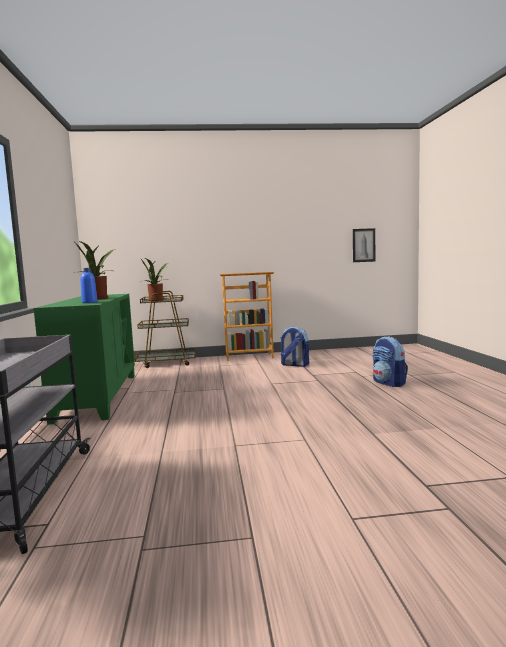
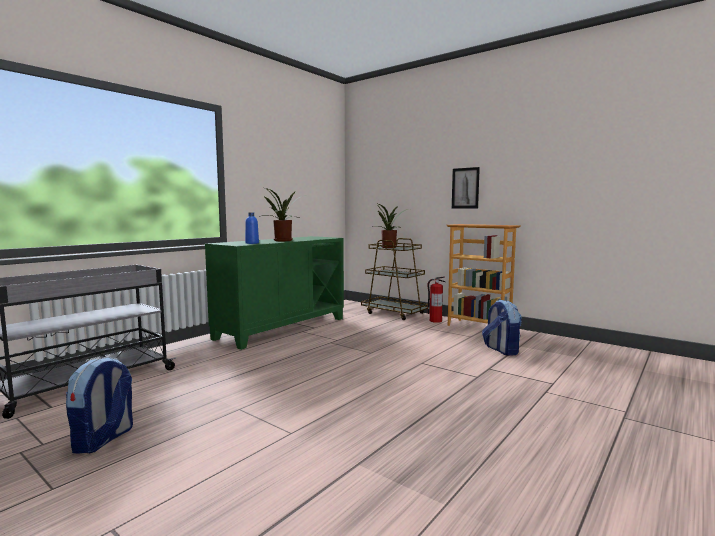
camera: 45 degrees right, 0 degrees up
(211, 360) = (435, 321): none -> fire extinguisher
(363, 245) = (682, 193): picture -> picture (465, 188)
(389, 383) = (556, 415): backpack -> backpack (103, 439)

